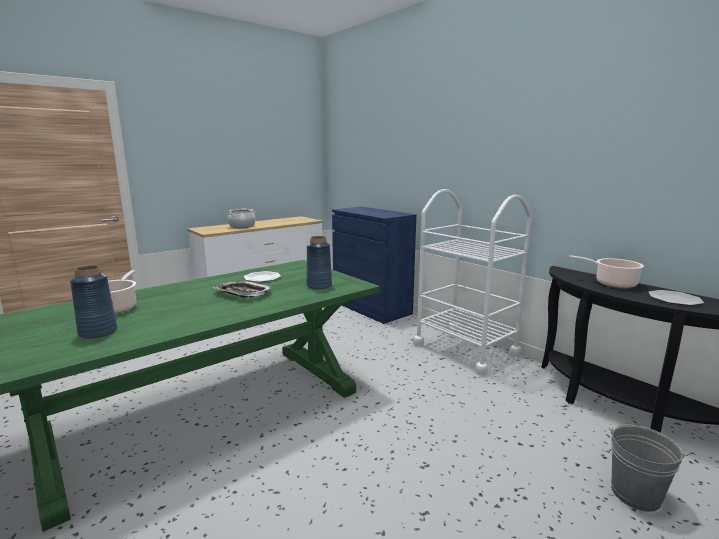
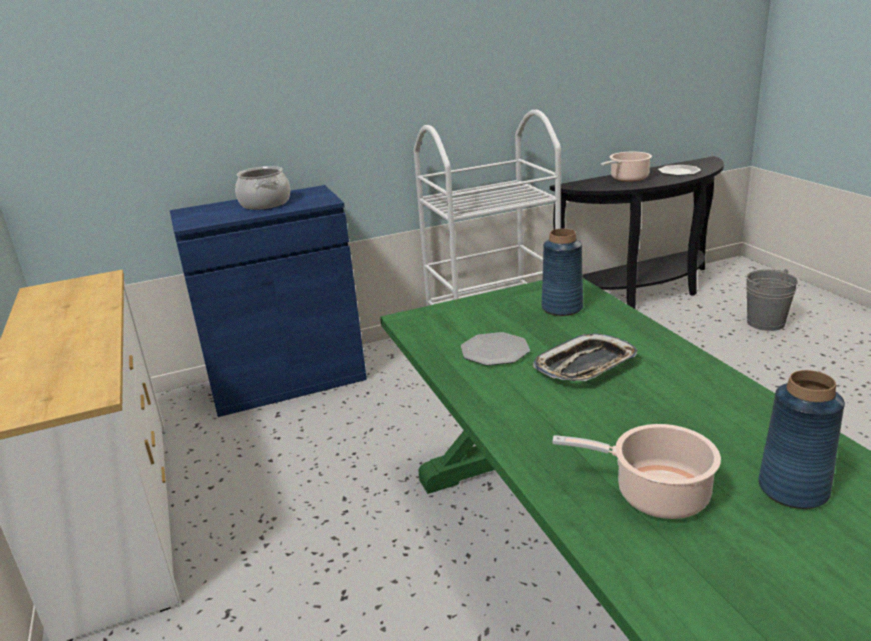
camera: 70 degrees left, 10 degrees up
(242, 226) = (66, 354): cooking pot -> cooking pot (265, 204)

